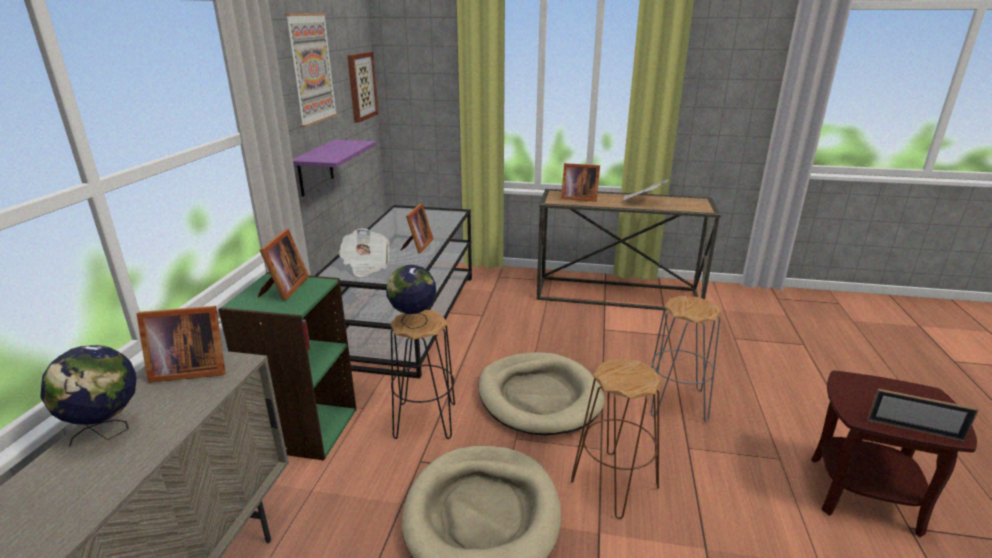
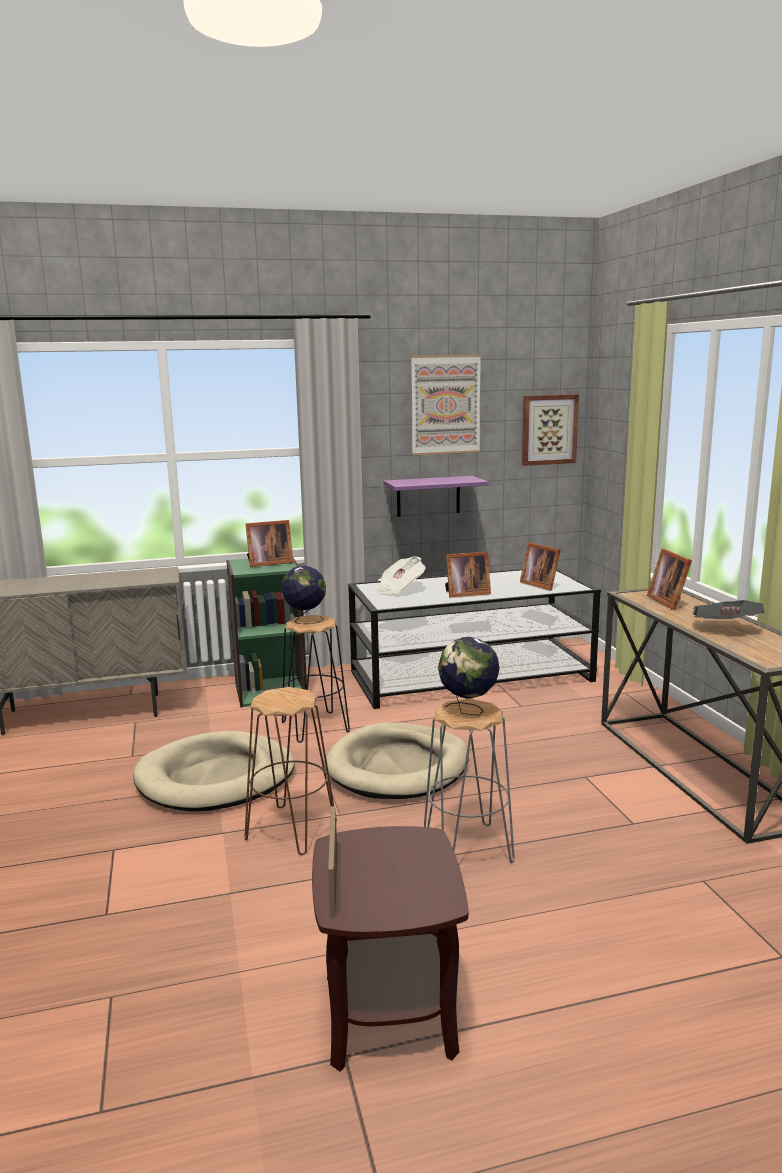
camera: 65 degrees right, 10 degrees down
(108, 432) = (87, 578): globe -> globe (468, 711)
(188, 370) = (152, 574): picture frame -> picture frame (540, 584)

